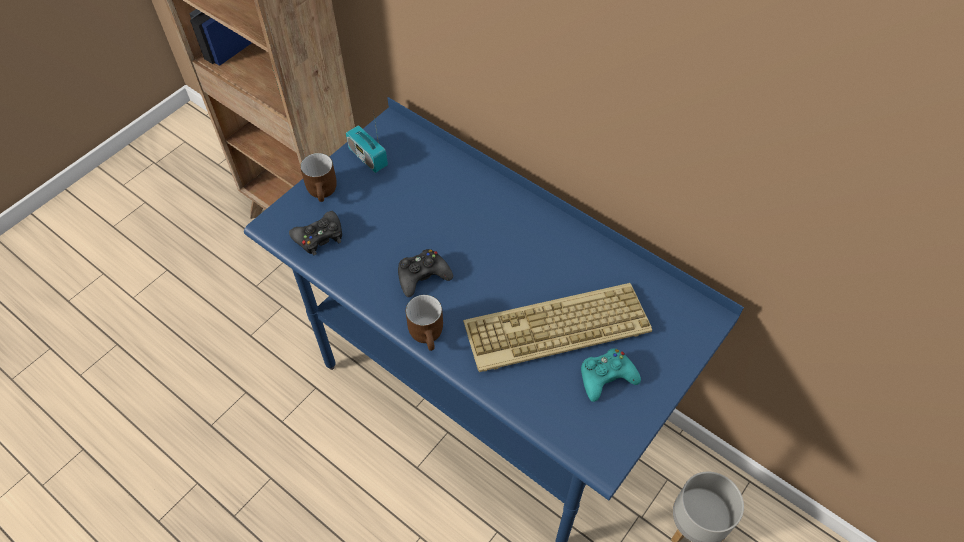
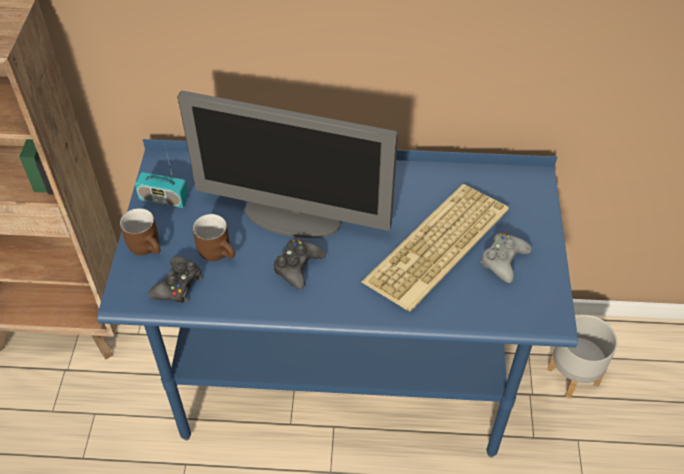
camera: 35 degrees left, 5 degrees down
(429, 334) = (344, 308): brown mug -> brown mug (219, 251)
(454, 231) = (293, 218): none -> monitor
(606, 377) = (503, 260): turquoise game controller -> grey game controller

